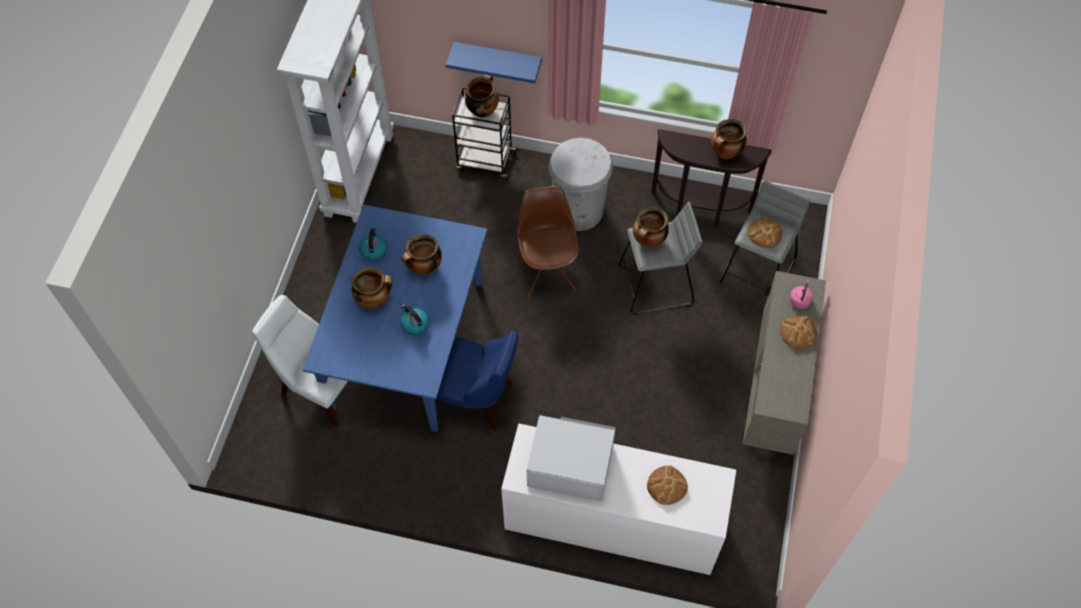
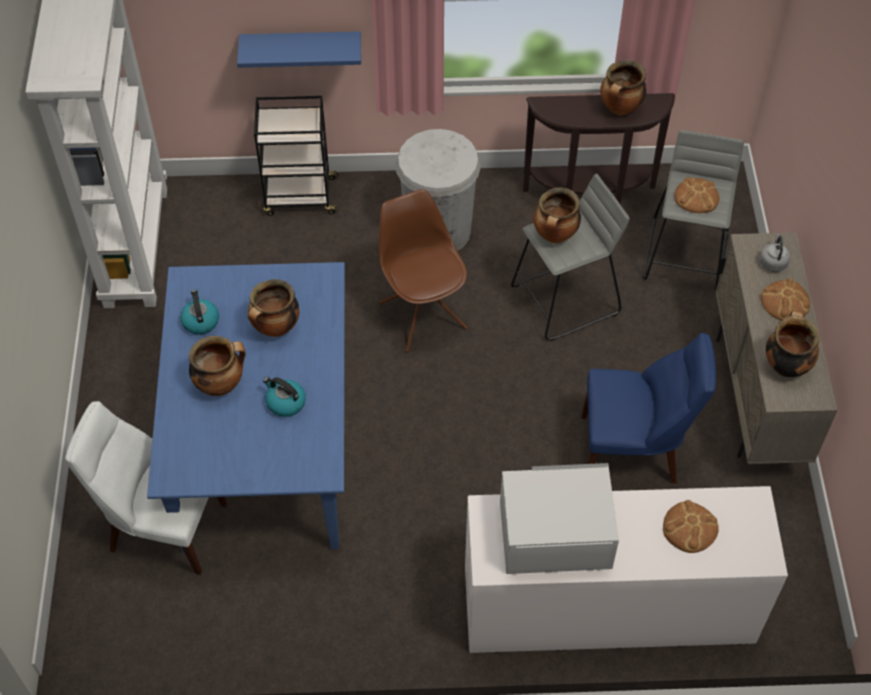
camera: 15 degrees left, 5 degrees down
(475, 398) = (377, 493): blue chair -> blue chair (634, 450)
(482, 110) = (290, 122): cooking pot -> cooking pot (785, 365)
(800, 300) = (773, 262): pink kettle -> grey kettle

